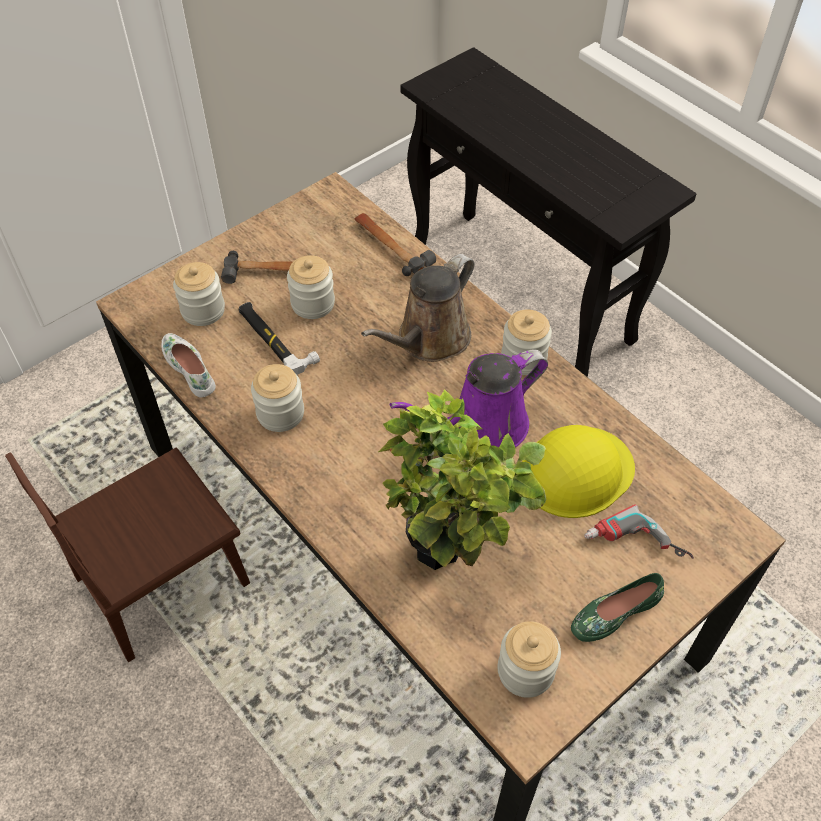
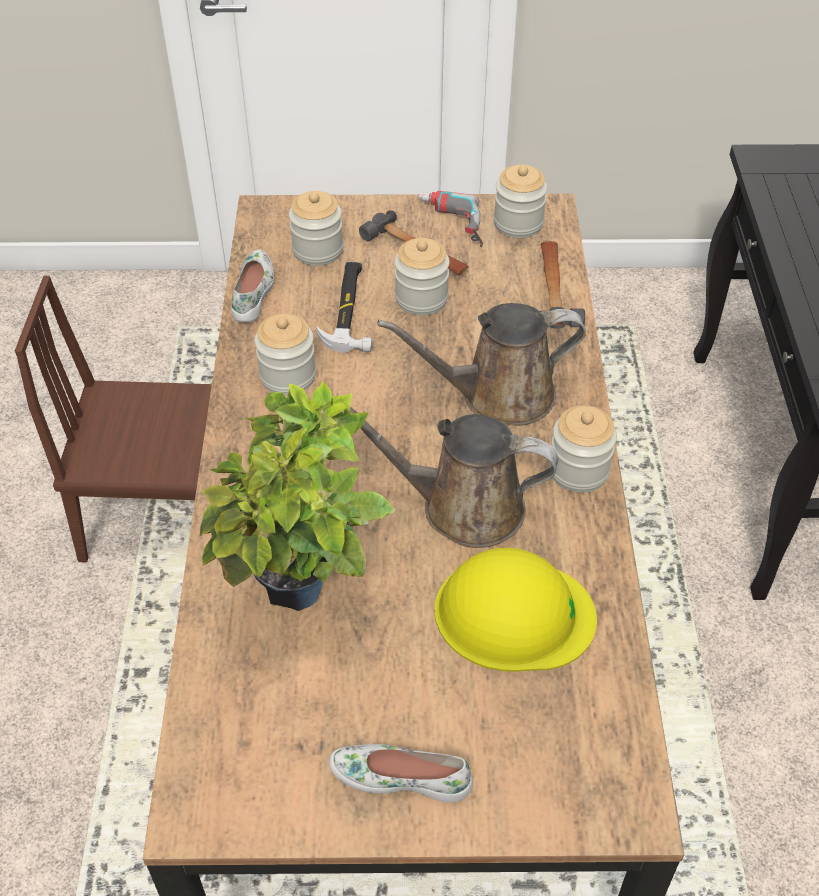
camera: 40 degrees right, 5 degrees down
(481, 426) = (462, 506): purple watering can -> brown watering can
(525, 671) = (252, 760): jar -> jar (518, 223)
(614, 612) = (401, 776): green shoe -> white shoe
(635, 548) = (493, 732): power drill -> power drill (449, 225)

